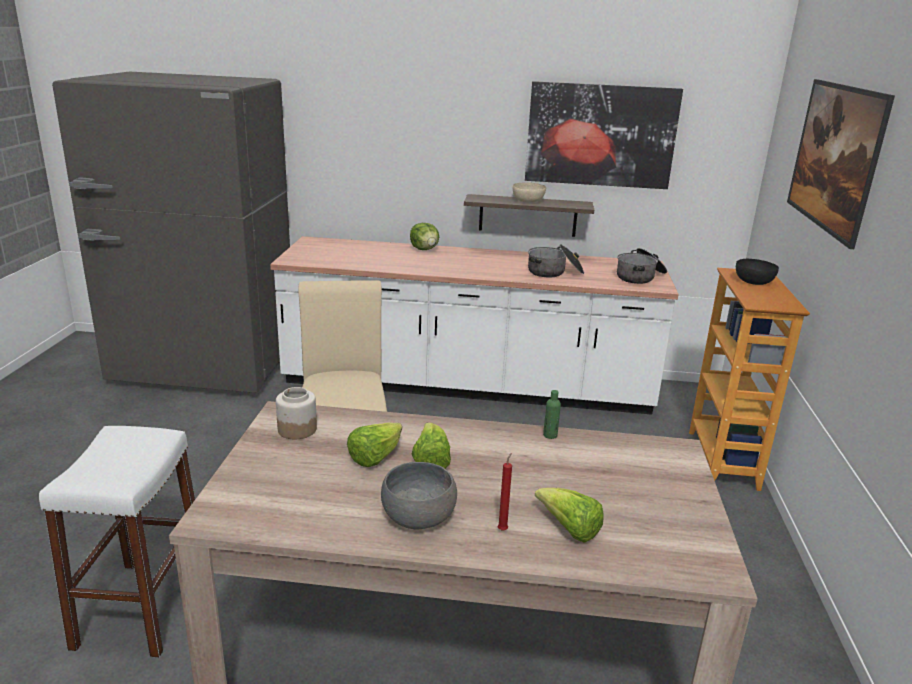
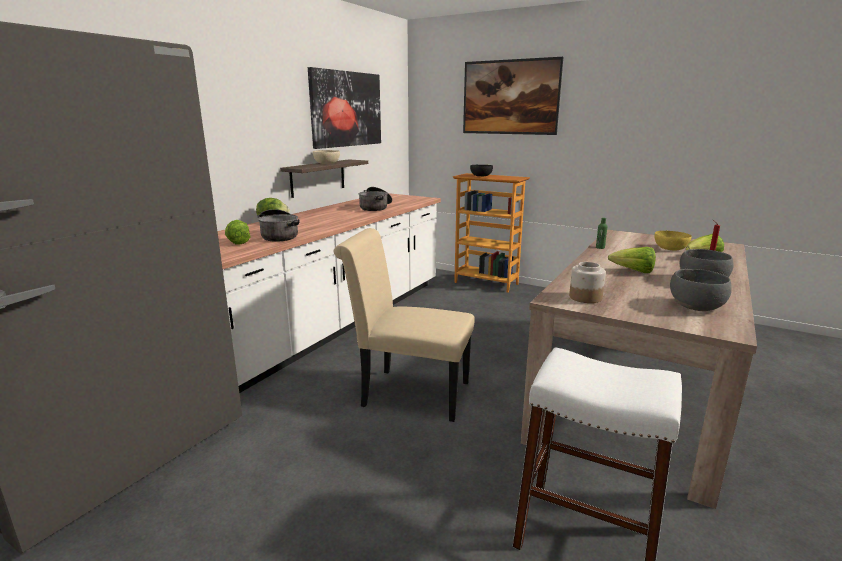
camera: 65 degrees left, 5 degrees down
(295, 503) = (696, 306): none -> grey bowl
(375, 457) = (629, 282): lettuce -> lettuce (238, 242)
(610, 499) = (670, 248): none -> yellow bowl
(640, 277) = (406, 198): cooking pot -> cooking pot (279, 235)

